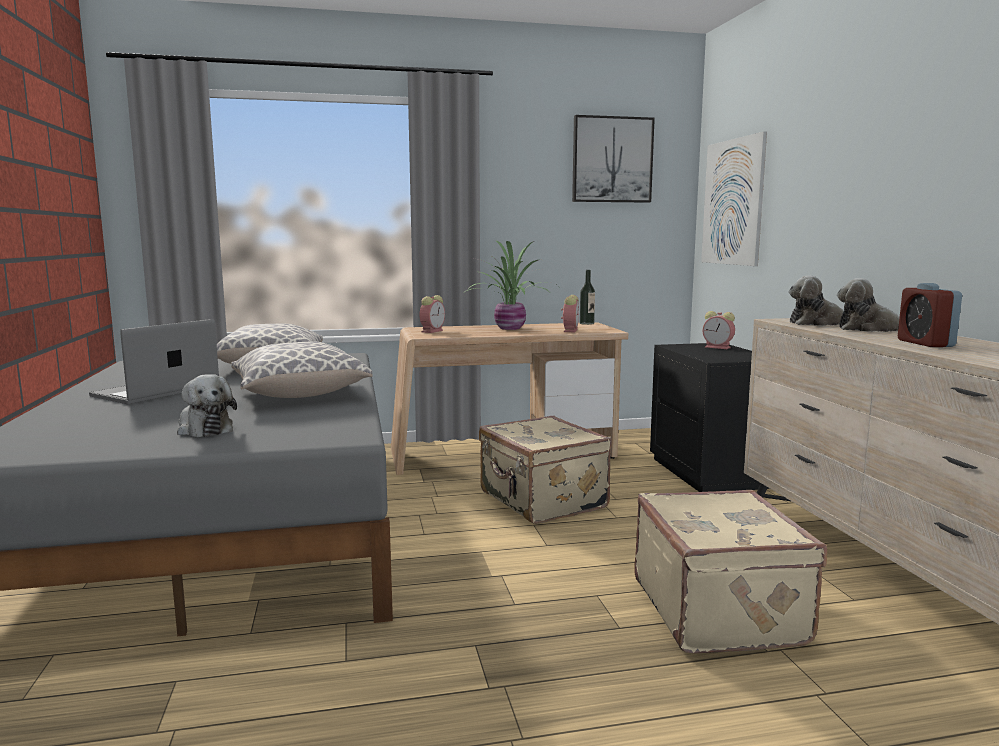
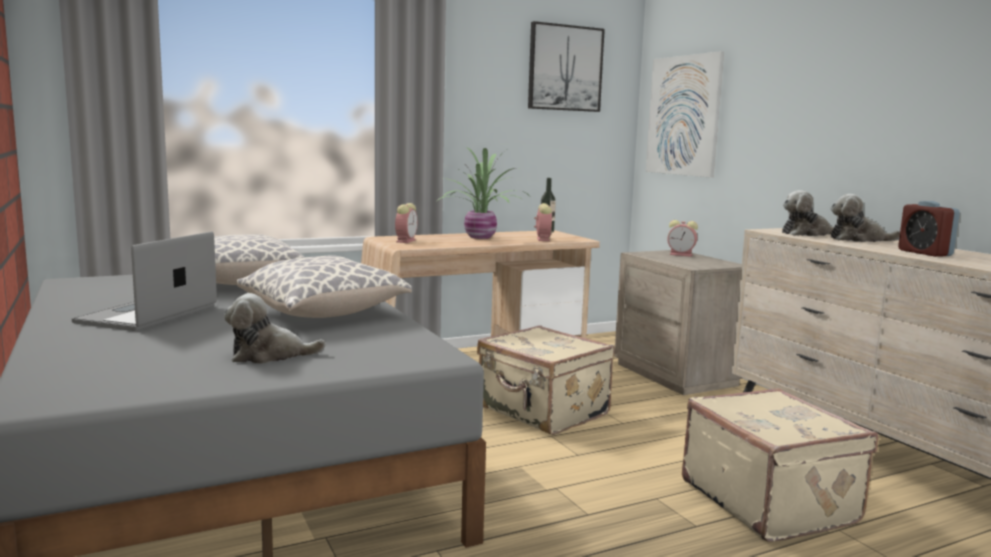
camera: 15 degrees left, 0 degrees up
(204, 429) = (269, 355): plush toy -> plush toy turned 135 degrees clockwise
(710, 472) = (676, 374): black nightstand -> beige nightstand

